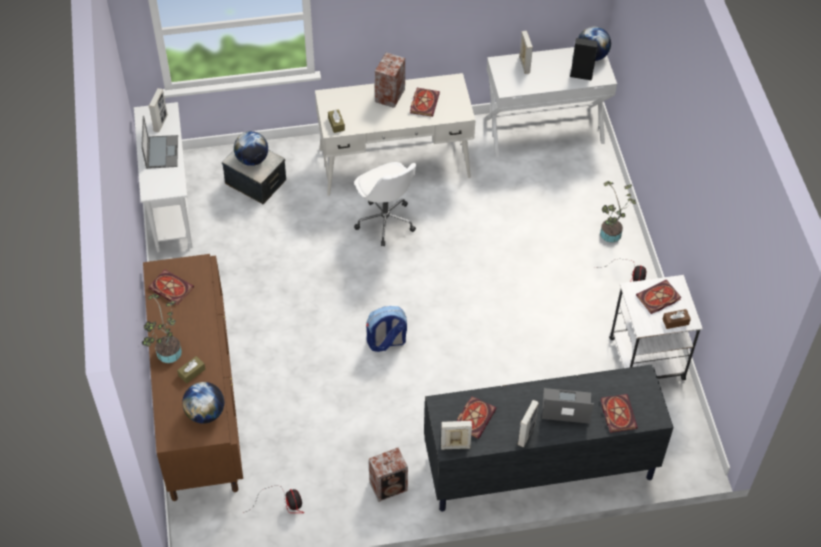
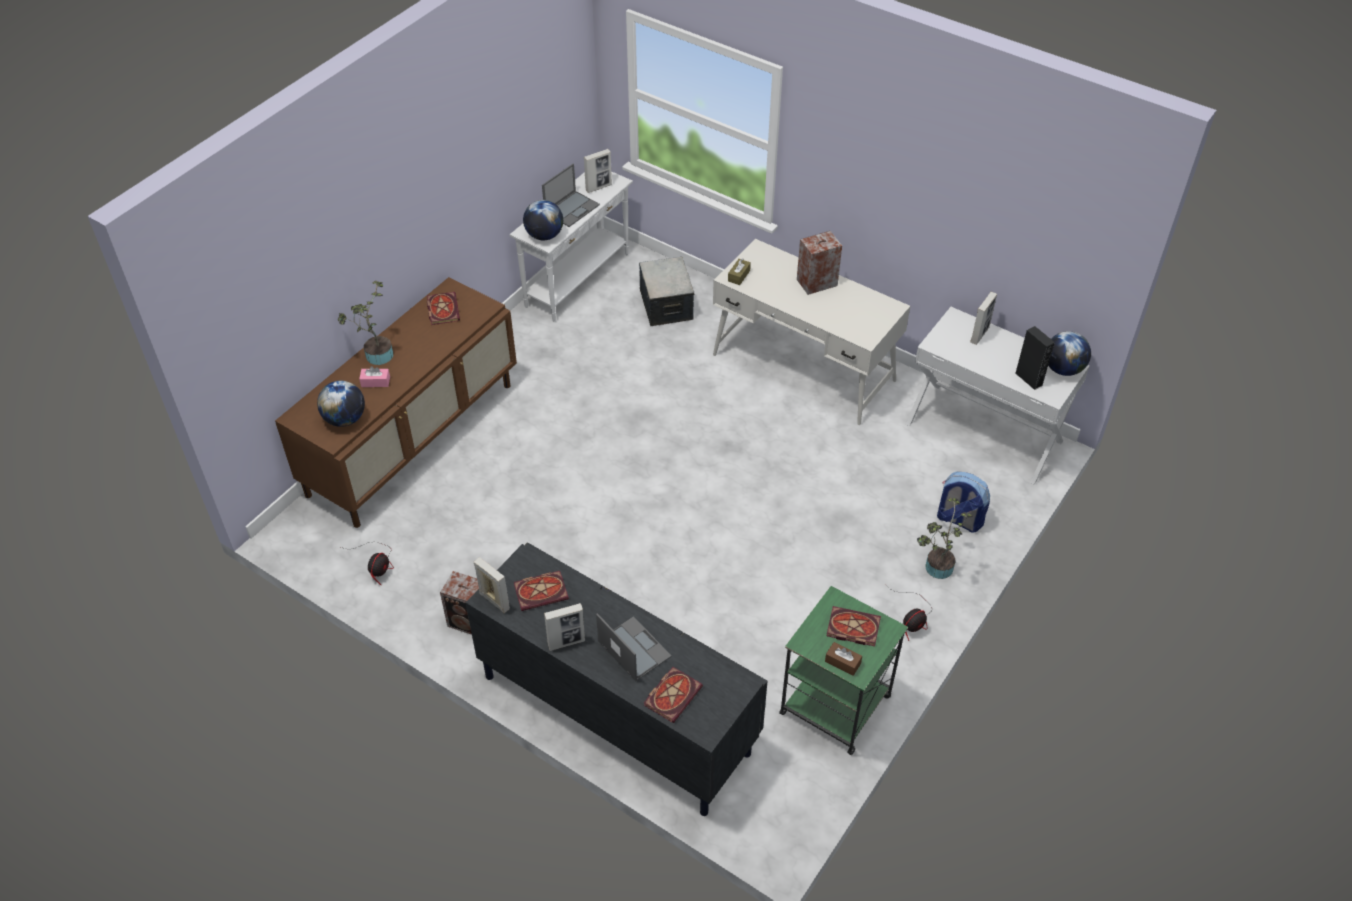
camera: 45 degrees right, 5 degrees down
(192, 372) = (375, 382): brown tissue box -> pink tissue box
(252, 159) = (665, 276): globe -> globe (544, 235)
(386, 223) = (735, 411): white office chair -> none
(386, 342) = (614, 505): backpack -> backpack (958, 520)
(424, 102) = (841, 307): book -> none
(647, 360) = (834, 706): white cart -> green cart

